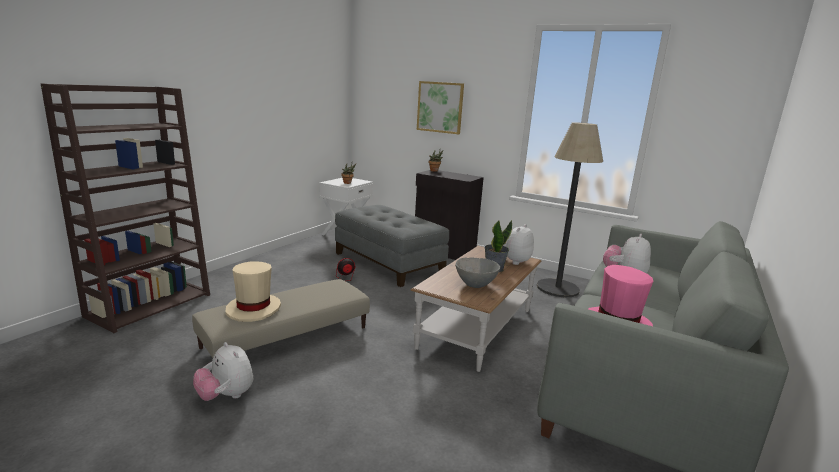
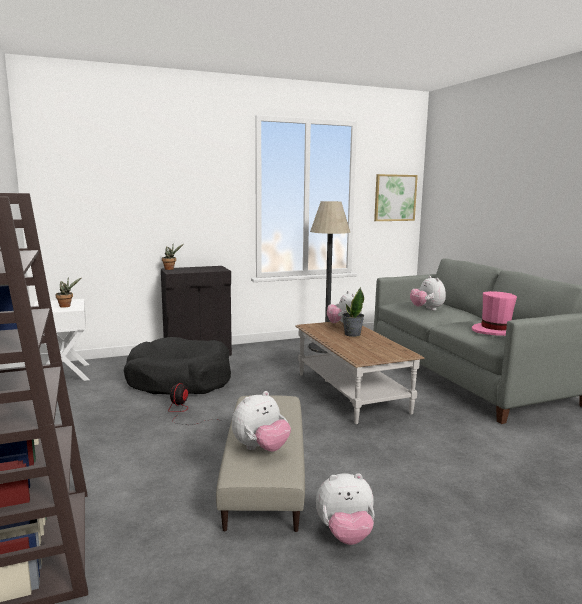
camera: 50 degrees left, 5 degrees down
(254, 309) = (261, 449): beige hat -> plush toy
(389, 262) = (179, 380): grey ottoman -> black dog bed
(440, 107) = (161, 198): picture -> picture (395, 198)
(475, 285) = (375, 347): grey bowl -> none

